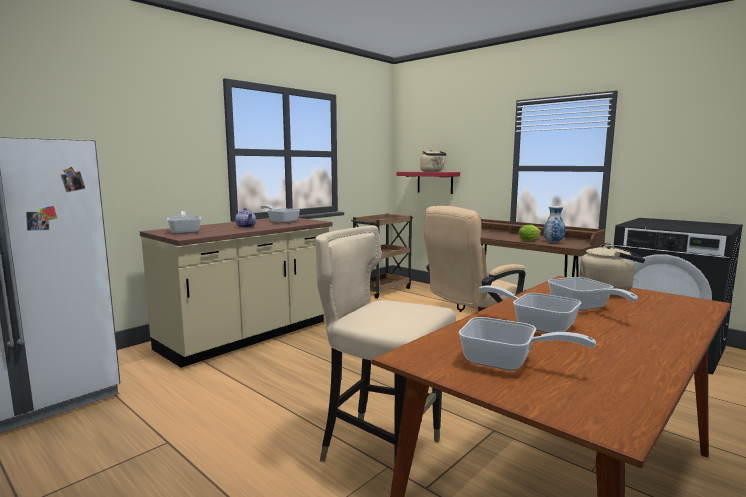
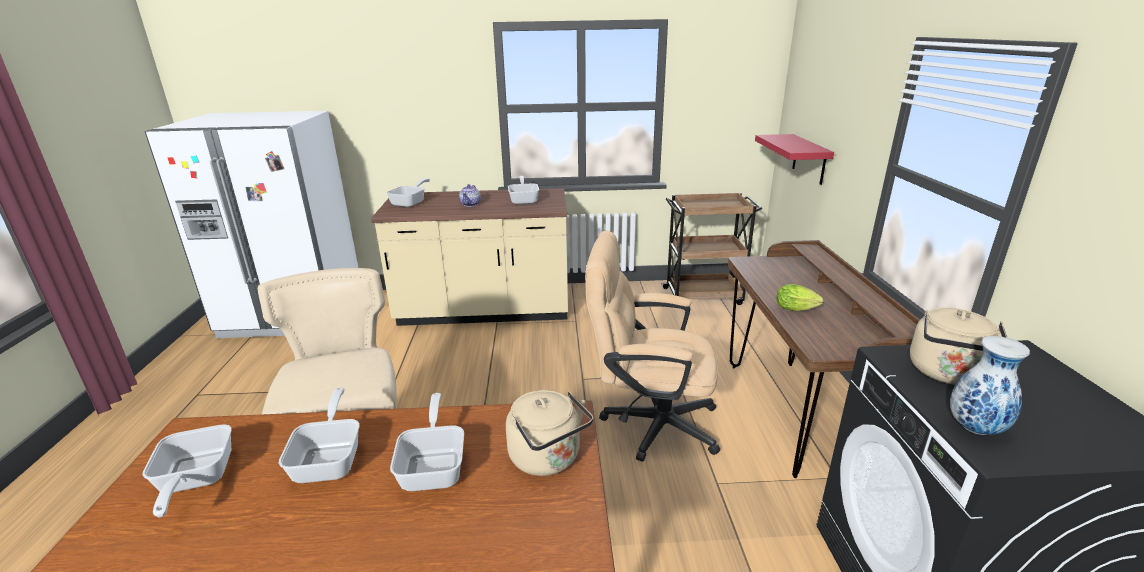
camera: 45 degrees right, 15 degrees up
(432, 171) = (794, 144): beige kettle -> beige kettle (947, 374)
(553, 242) = (818, 328): vase -> vase (975, 428)
(583, 308) = (434, 465): frying pan -> frying pan turned 150 degrees clockwise

